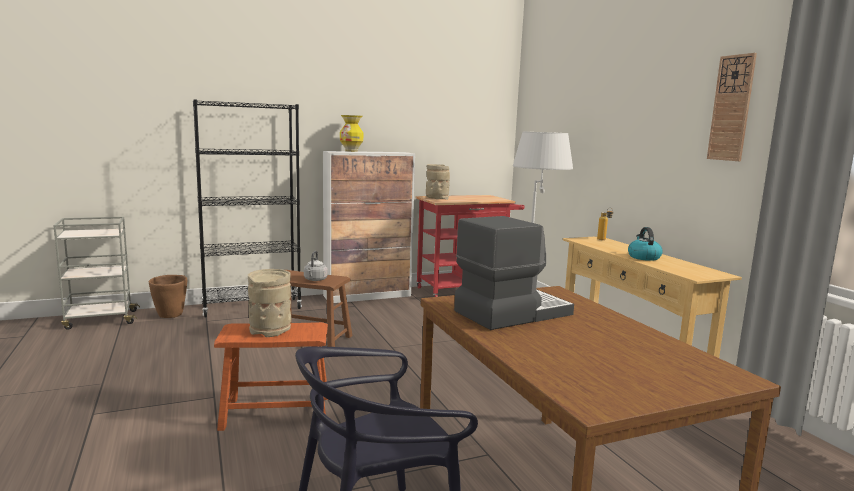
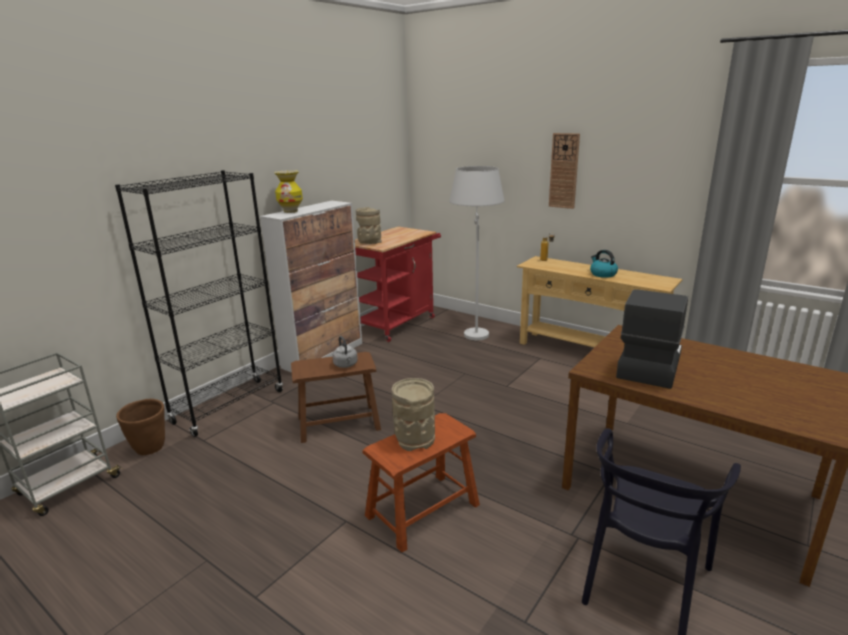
camera: 30 degrees left, 10 degrees up
(731, 108) = (665, 148): wall clock -> wall clock (564, 171)

